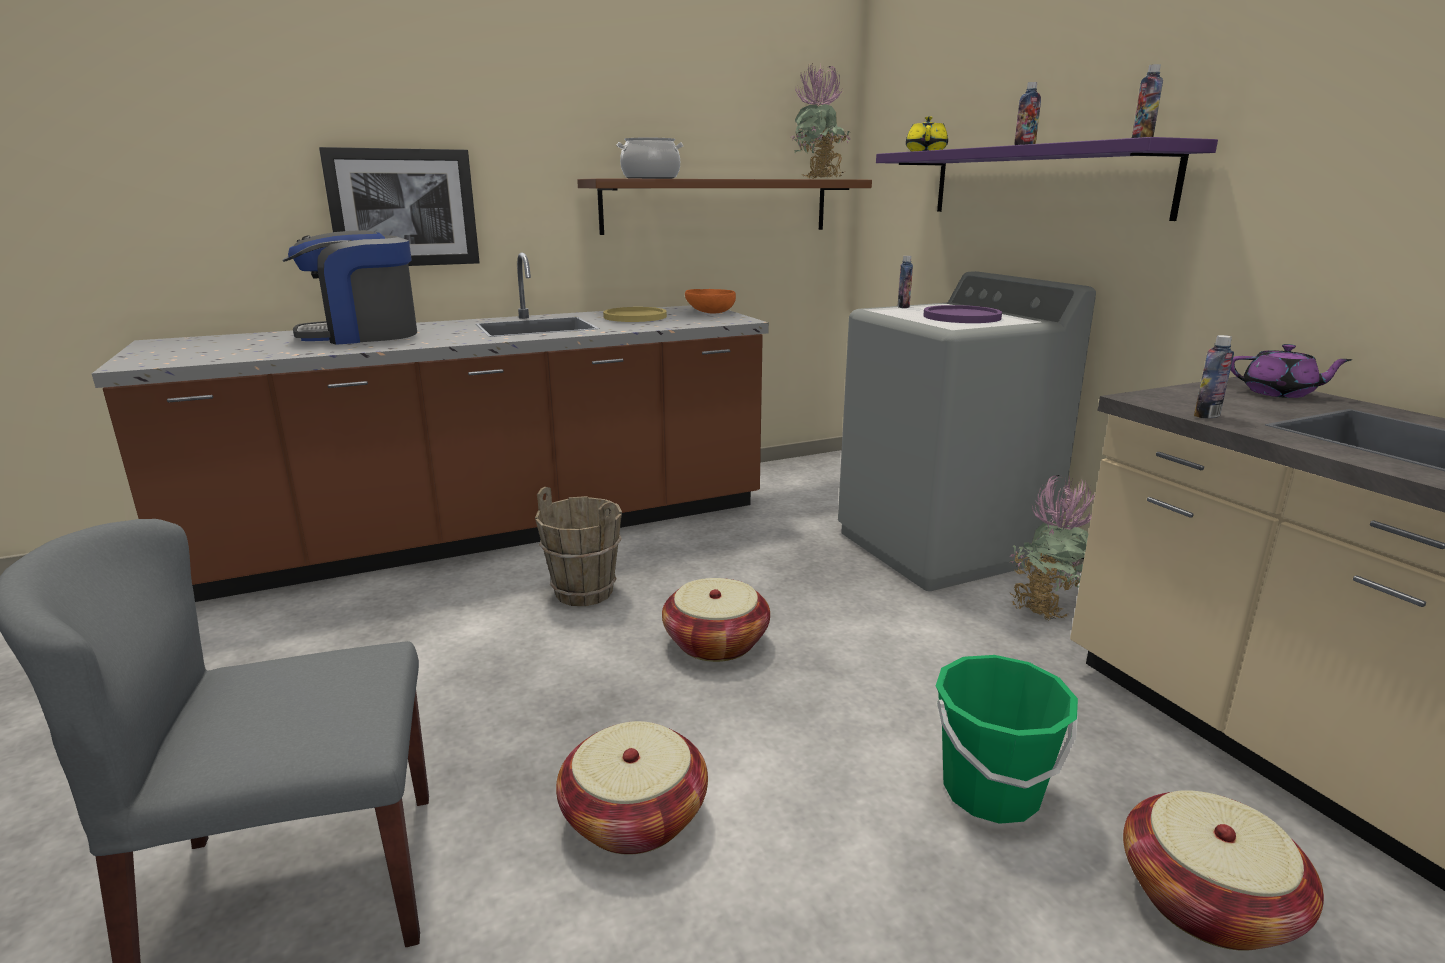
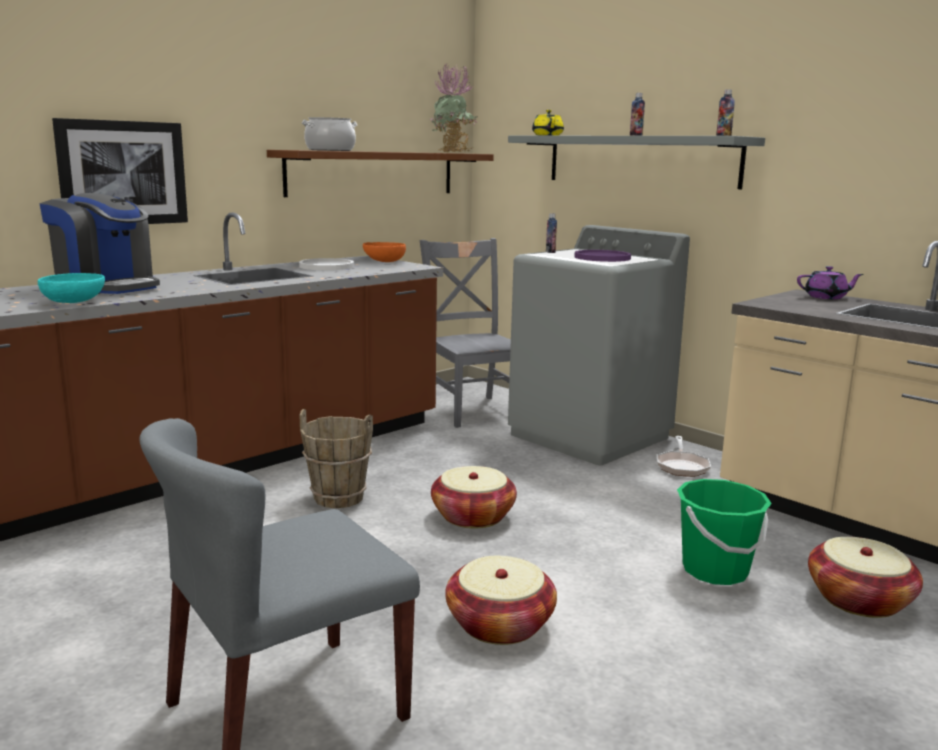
camera: 20 degrees left, 5 degrees down
(294, 352) = (74, 303): none -> turquoise bowl
(361, 335) = (106, 288): coffee machine -> coffee machine turned 105 degrees counterclockwise
(635, 317) = (326, 266): yellow plate -> white plate
(817, 494) = (472, 410): none -> grey chair
(1042, 182) = (640, 160): purple shelf -> grey shelf
(1043, 608) = (682, 466): potted plant -> frying pan
(1206, 415) = (802, 310): bottle -> none

